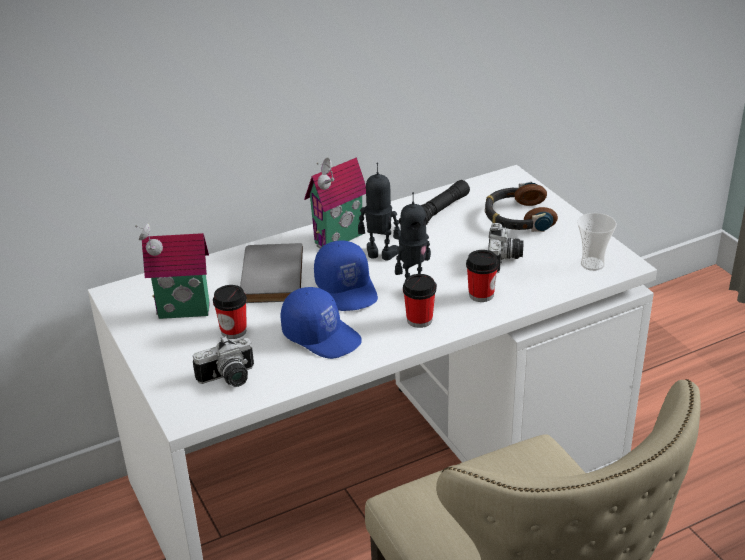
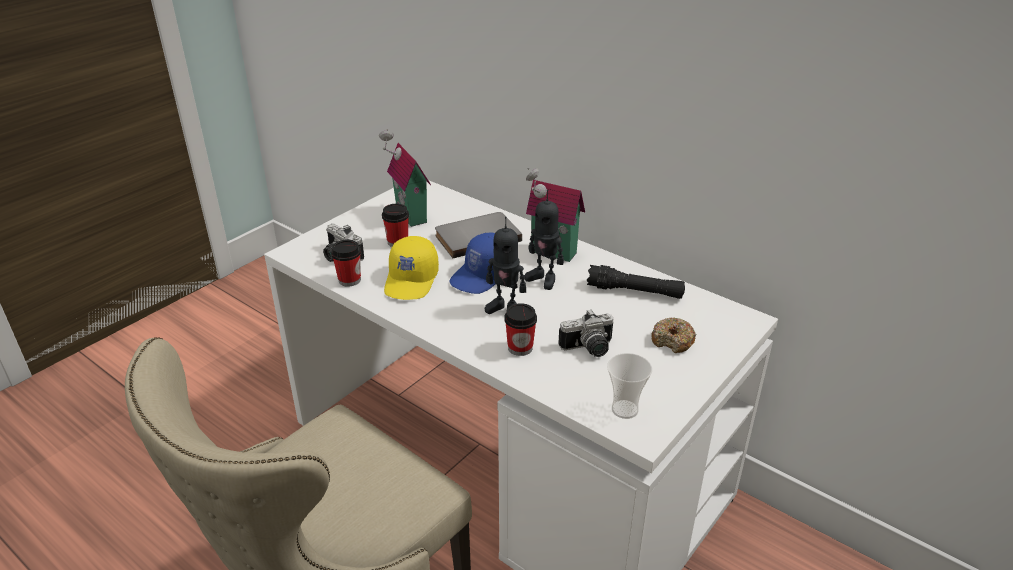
camera: 65 degrees right, 0 degrees up
(322, 335) = (412, 281): blue cap -> yellow cap
(380, 255) = (543, 279): toy robot -> toy robot turned 135 degrees clockwise
(419, 320) = (460, 322): cup -> cup (349, 280)
(518, 217) = (672, 341): headphones -> donut

